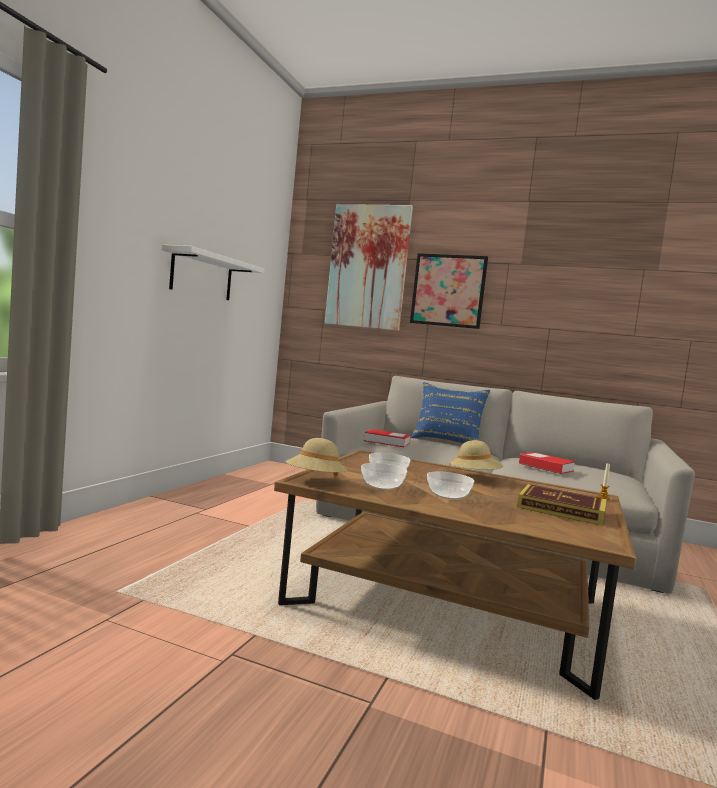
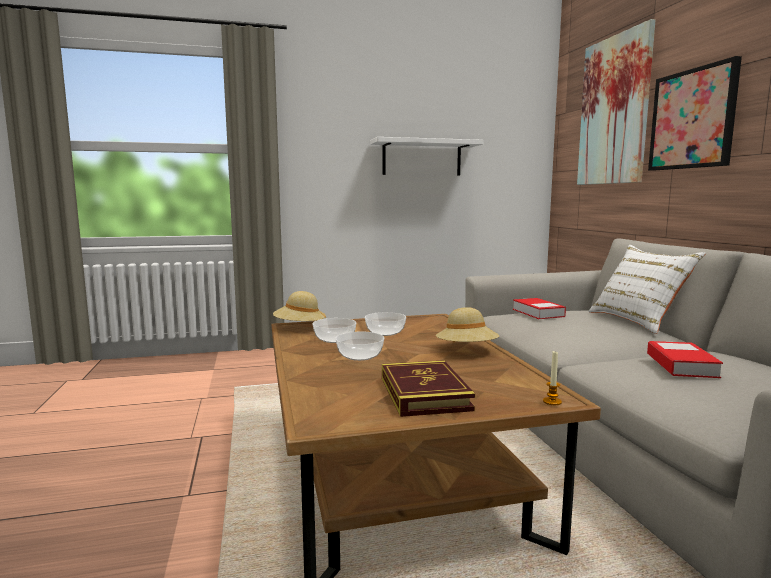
camera: 55 degrees right, 5 degrees up
(447, 442) = (638, 321): blue pillow -> white pillow

